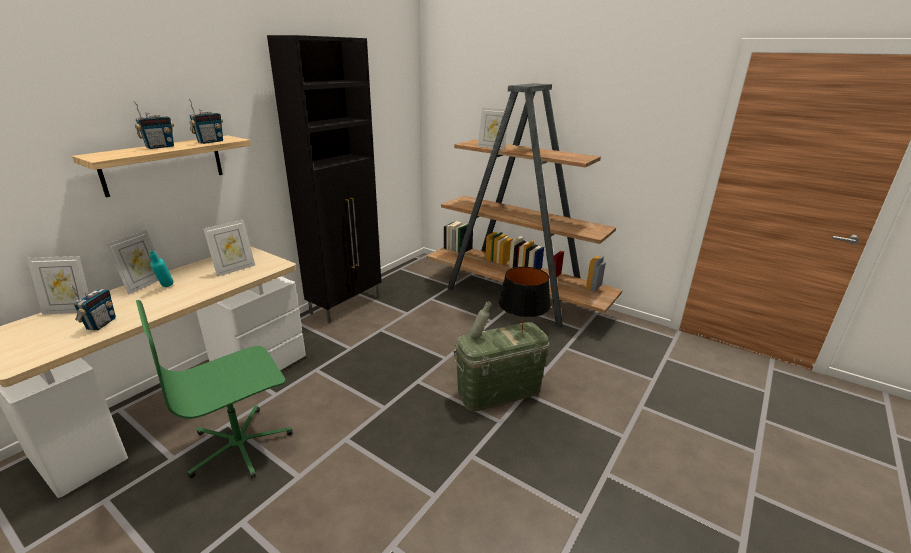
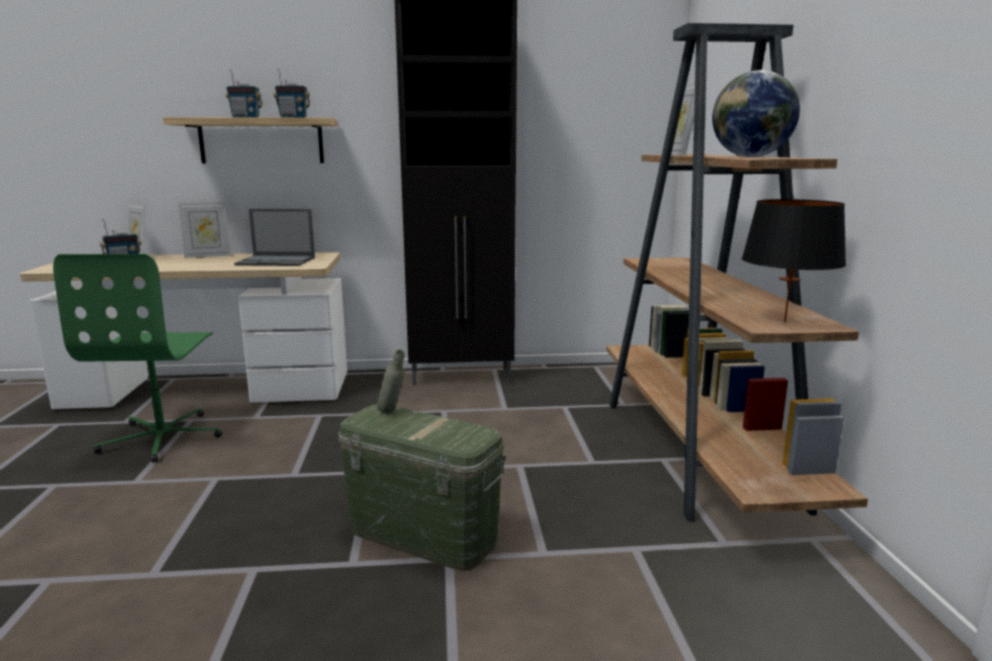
camera: 50 degrees right, 10 degrees down
(166, 287) = (210, 260): turquoise bottle -> none
(235, 269) = (277, 261): picture frame -> laptop
(240, 445) = (163, 437): green office chair -> green office chair turned 105 degrees counterclockwise
(522, 332) = (452, 433): black table lamp -> black table lamp (784, 322)
(556, 154) = (750, 157): none -> globe

